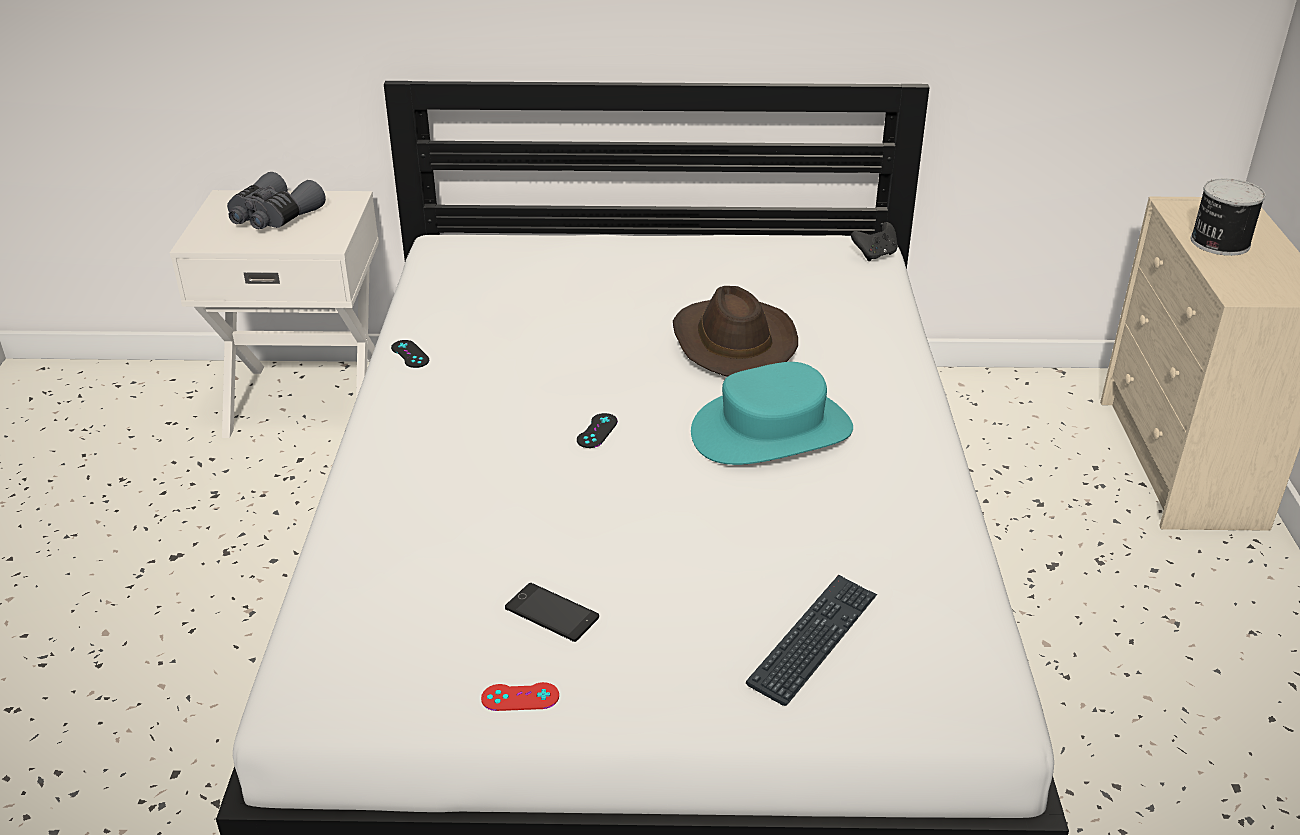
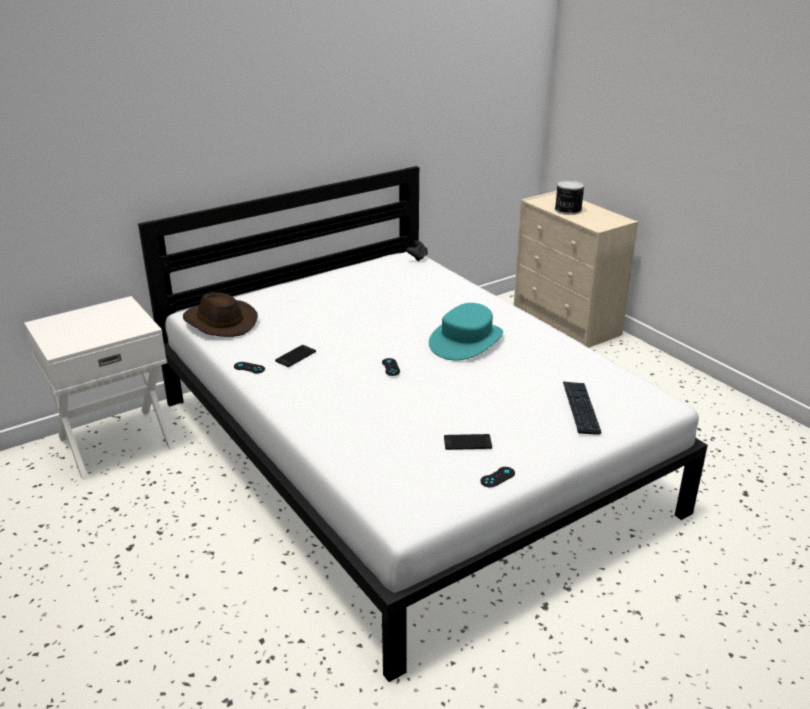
camera: 35 degrees left, 5 degrees down
(273, 217) = (89, 324): grey binoculars -> none
(489, 360) = (295, 356): none -> phone
(520, 697) = (497, 477): red game controller -> black game controller
(732, 342) = (403, 311): brown hat -> brown hat (219, 322)

